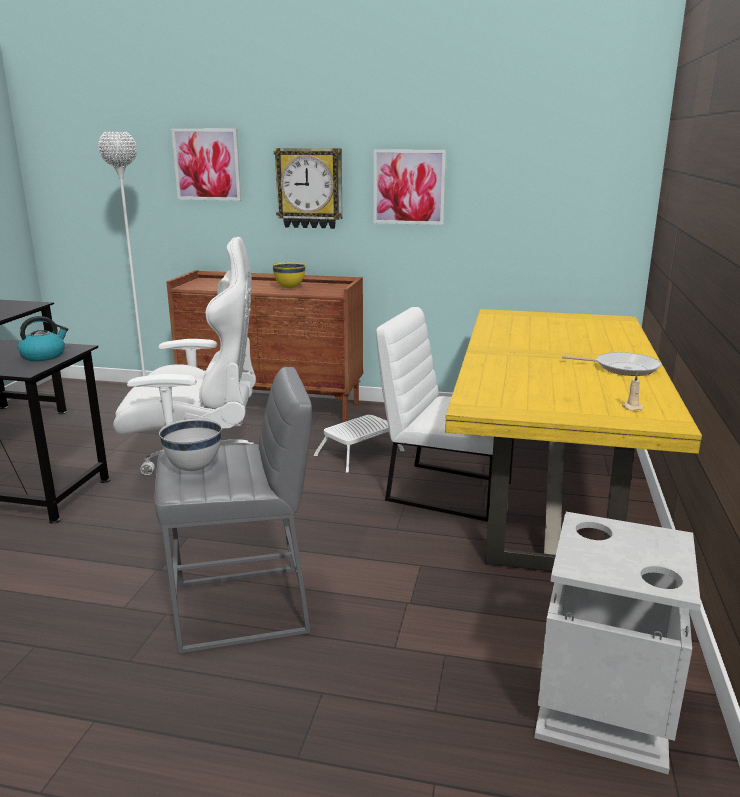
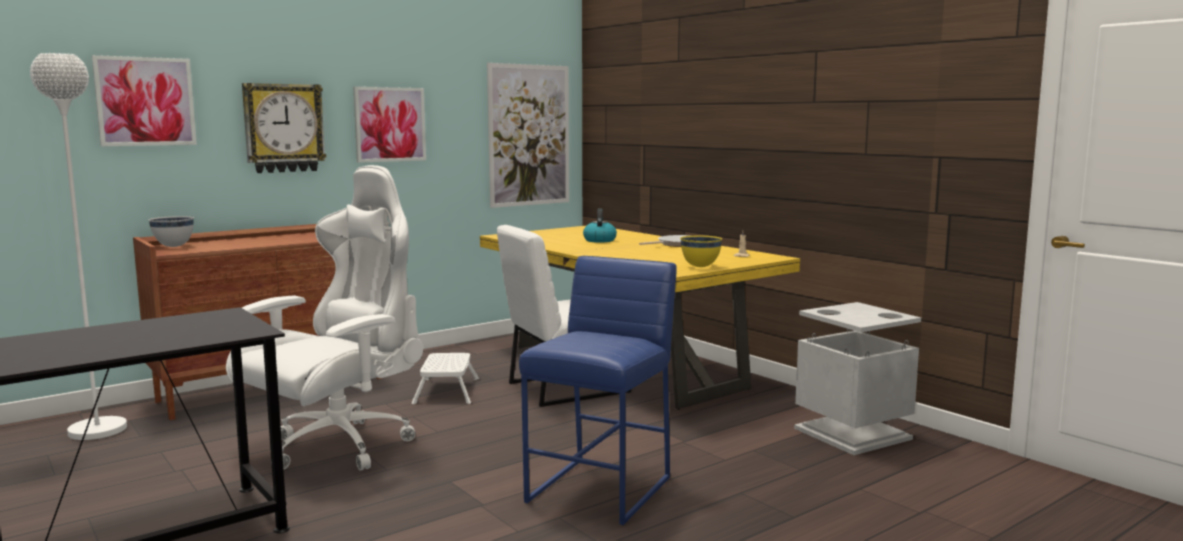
camera: 50 degrees left, 10 degrees down
(44, 356) = (218, 322): kettle -> kettle (599, 240)
(194, 468) = (597, 344): white bowl -> white bowl (174, 246)
(244, 607) = (600, 488): grey stool -> blue stool
(289, 288) = (295, 238): yellow bowl -> yellow bowl (700, 267)
(576, 203) = (529, 135): none -> picture

